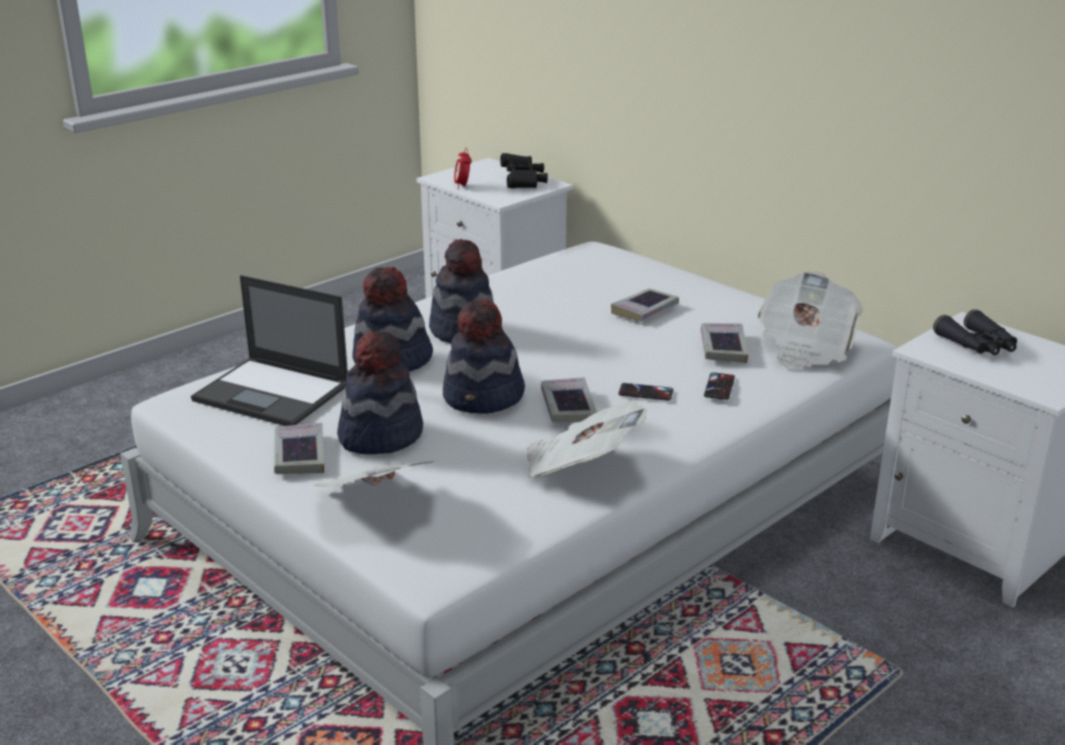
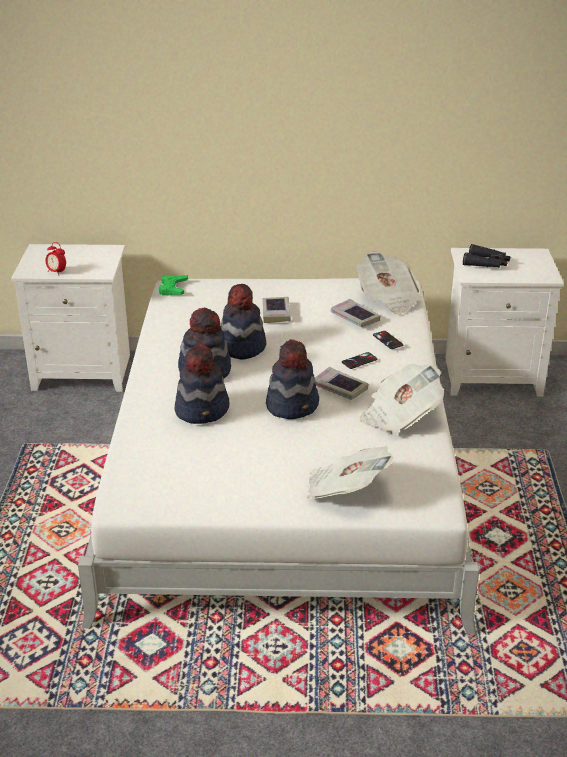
camera: 45 degrees left, 5 degrees up
(273, 393) = (171, 465): laptop -> none
(299, 455) = (259, 490): book -> none
(380, 435) = (279, 455): hat -> hat (241, 346)
(523, 182) = (91, 254): black binoculars -> none
(586, 251) = (173, 288): none -> green game controller

